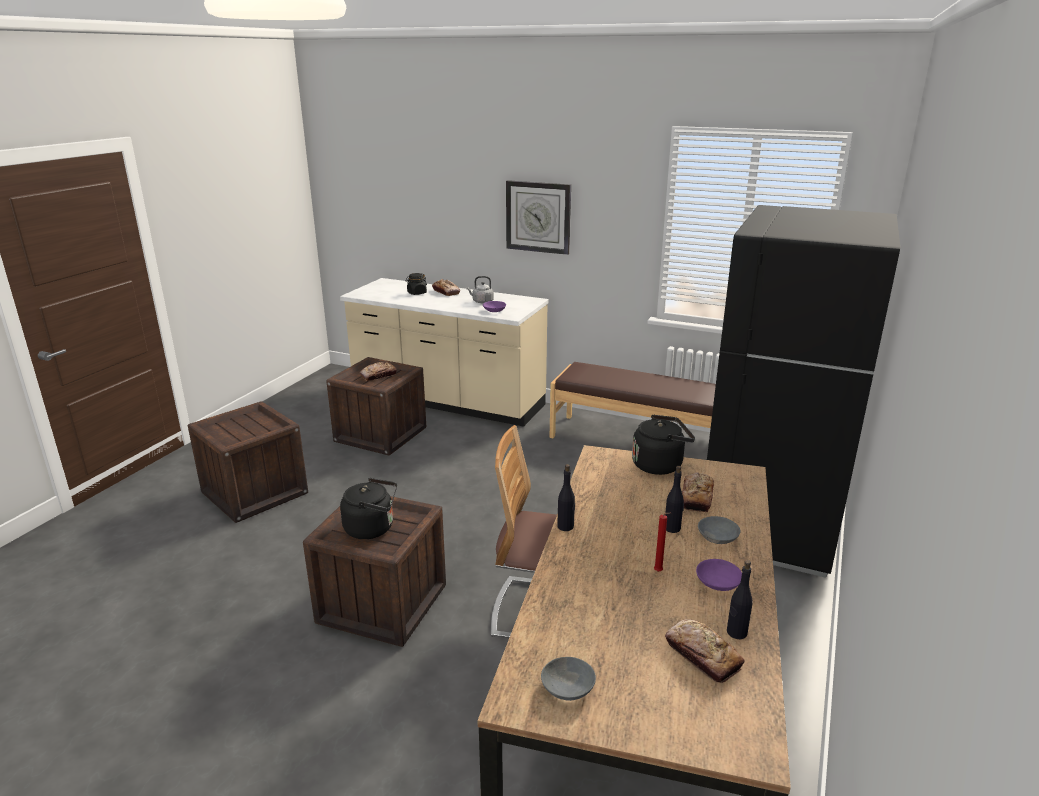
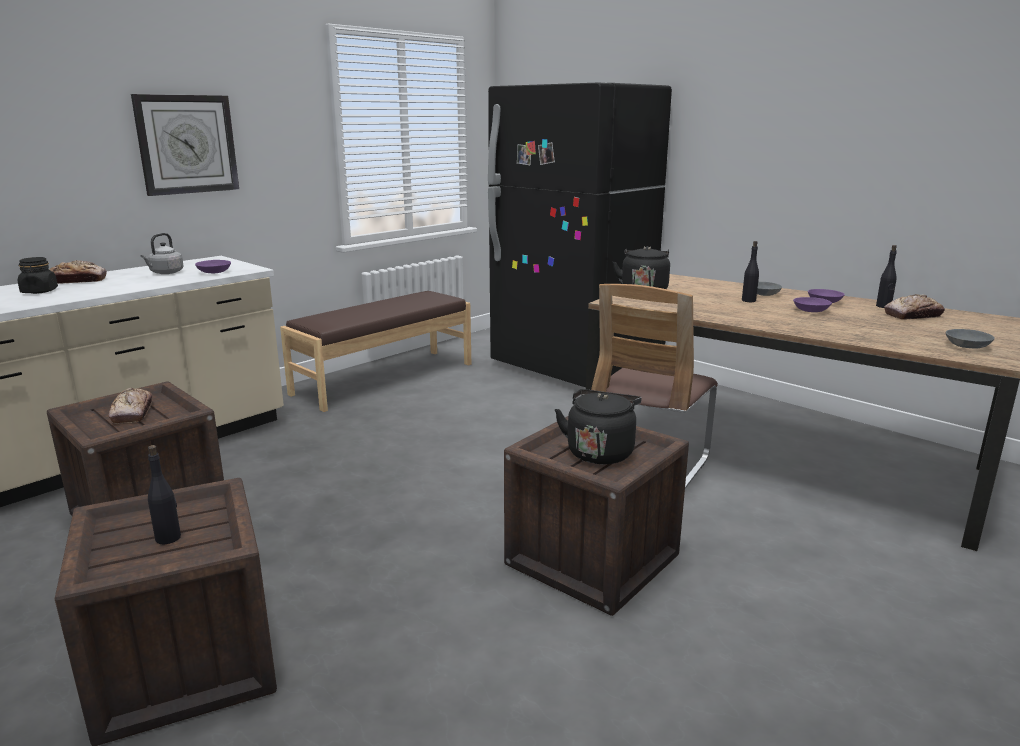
camera: 70 degrees left, 5 degrees down
(565, 526) = (740, 323): black bottle -> black bottle (168, 538)
(659, 572) = (811, 310): red candle -> purple bowl
(696, 497) = (702, 290): bread -> none

